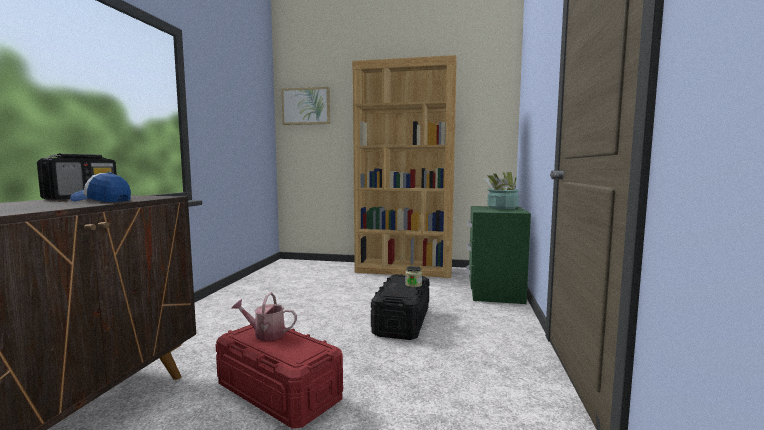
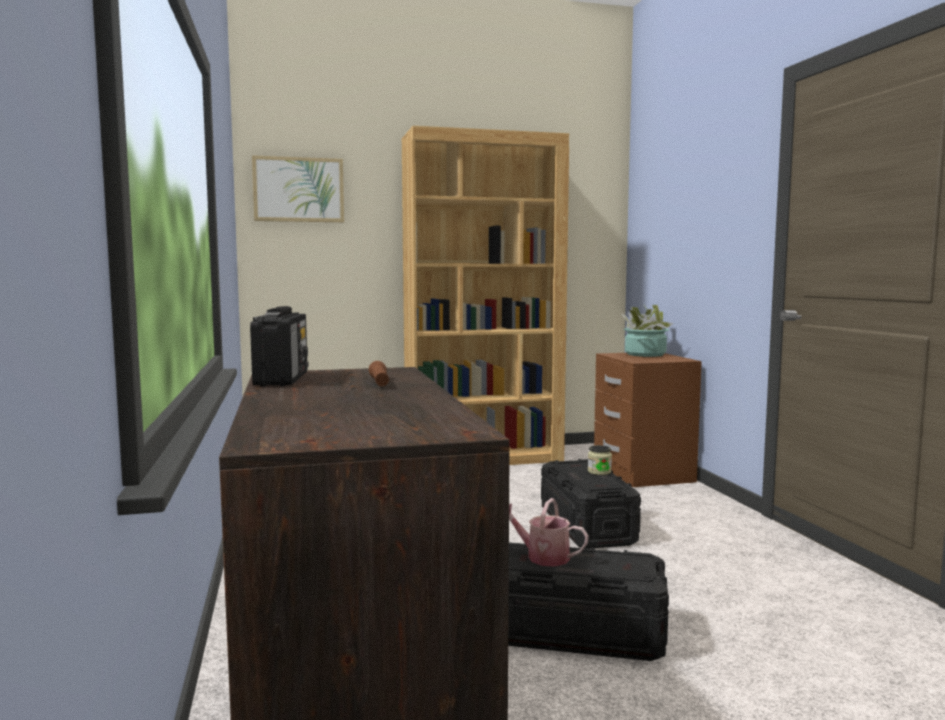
camera: 25 degrees left, 0 degrees up
(102, 201) = (379, 383): cap -> brown flashlight
(265, 334) = (542, 557): watering can -> watering can turned 45 degrees clockwise
(279, 392) = (572, 632): red storage box -> black storage box
(494, 292) = (642, 473): green nightstand -> brown nightstand

